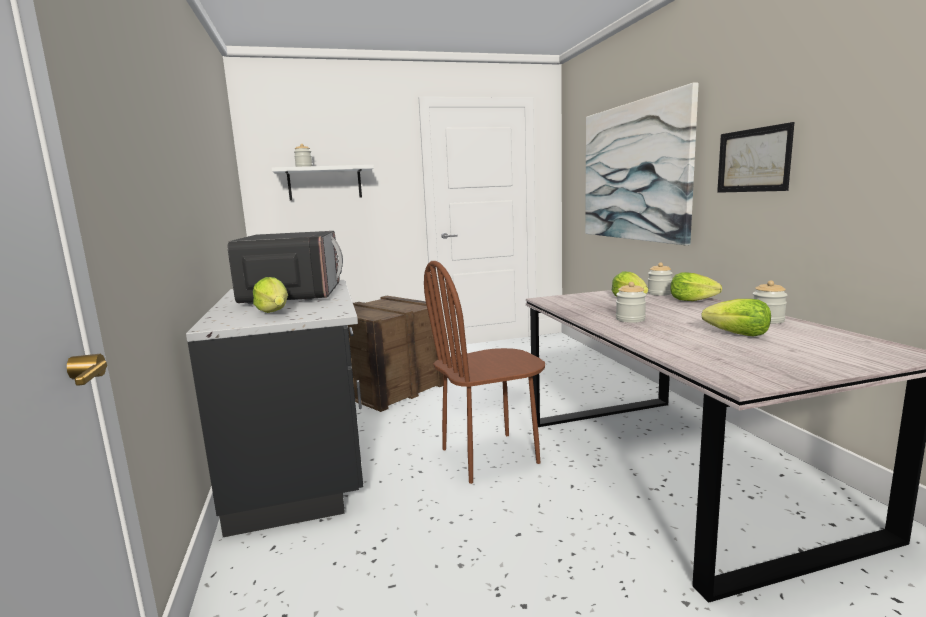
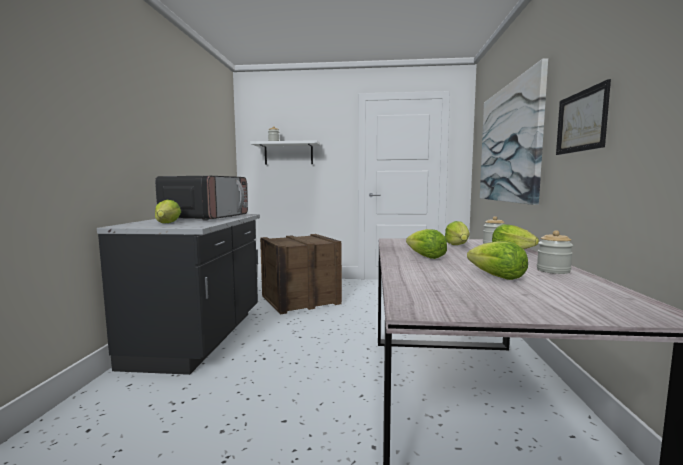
camera: 20 degrees right, 5 degrees down
(490, 456) = (321, 359): brown chair -> none
(630, 319) = (426, 257): jar -> lettuce

